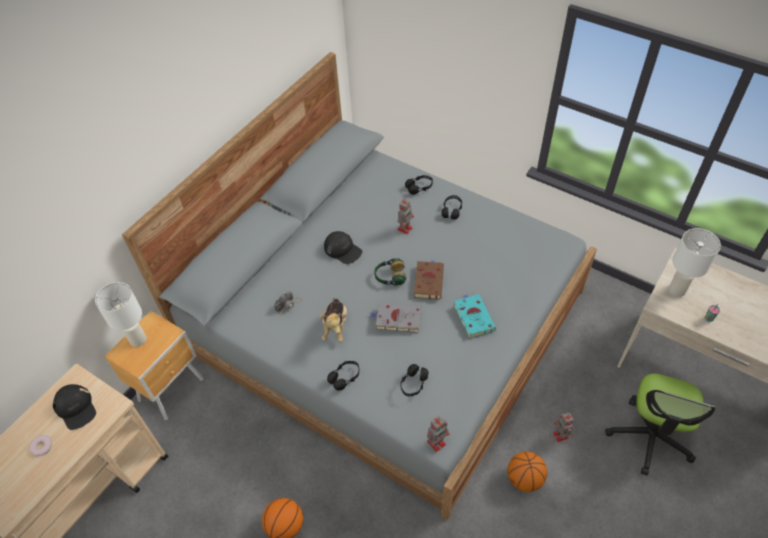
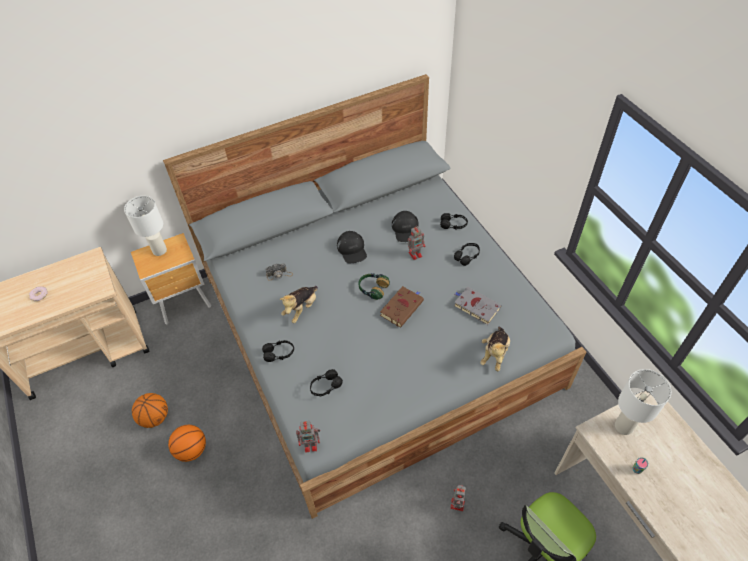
camera: 30 degrees right, 0 degrees up
(76, 408) = (77, 279): black cap -> black cap (405, 229)
(397, 319) = (352, 327): grey book -> grey book (475, 306)
(473, 317) = (417, 356): turquoise book -> none
(524, 479) = (399, 523): basketball -> basketball (155, 418)
(534, 283) = (494, 354): none -> plush toy

